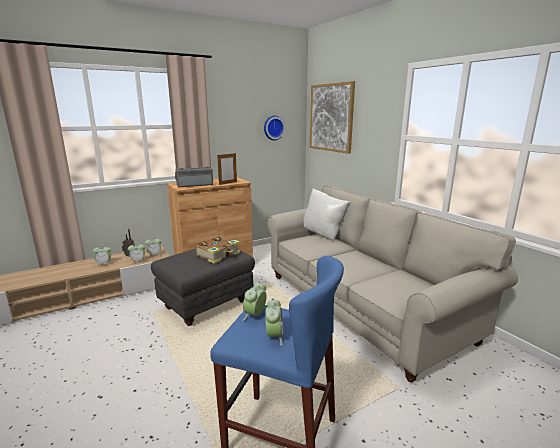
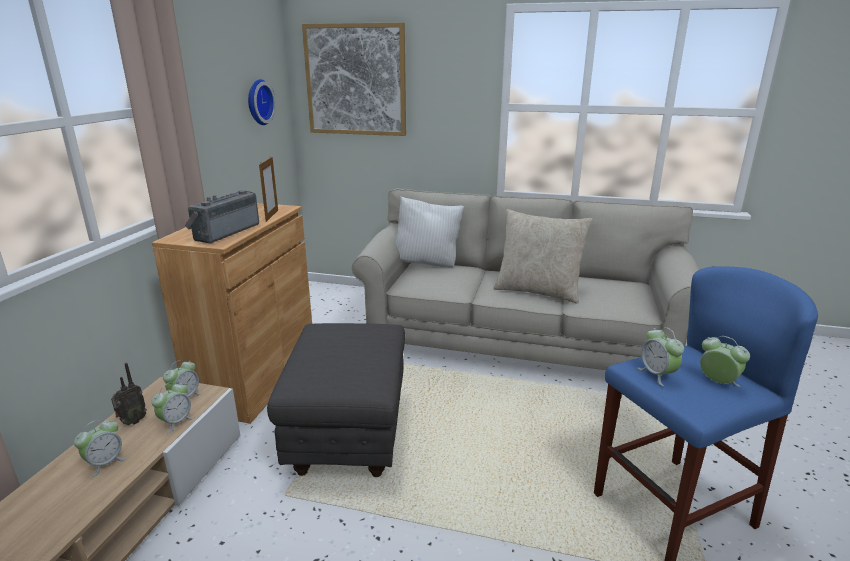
camera: 45 degrees left, 5 degrees up
(219, 255) = (363, 341): book -> none
(356, 269) = (538, 291): none -> beige pillow

